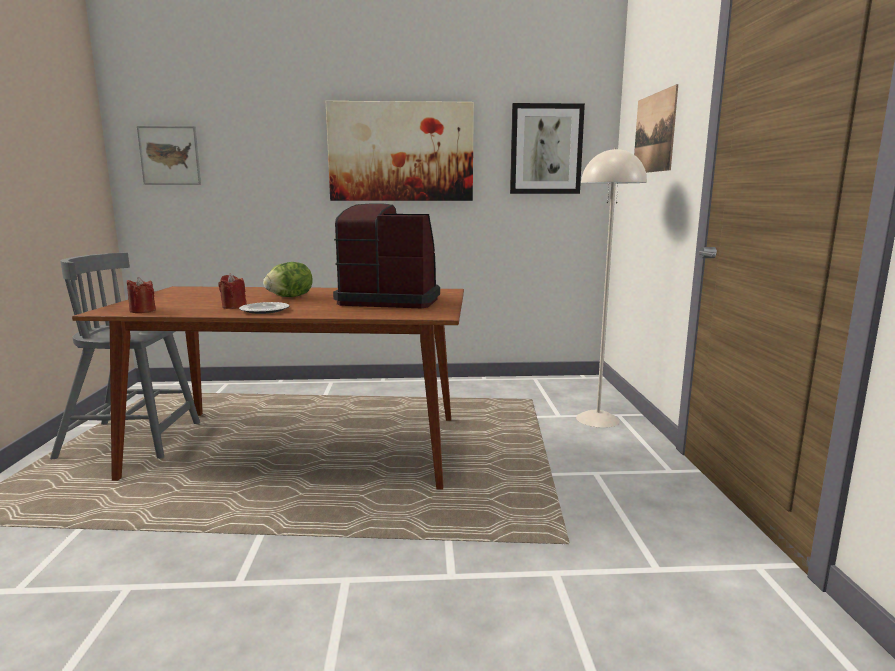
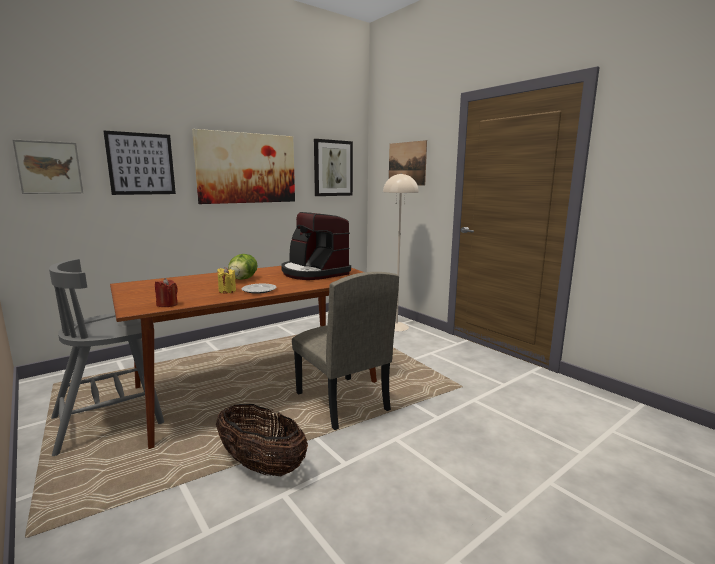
camera: 35 degrees left, 0 degrees up
(163, 542) = (261, 465): none -> basket
(234, 306) = (227, 291): red candle -> yellow candle
(263, 149) = (141, 164): none -> picture
(358, 500) = (341, 402): none -> beige chair
(390, 300) = (314, 273): coffee machine -> coffee machine turned 105 degrees counterclockwise

